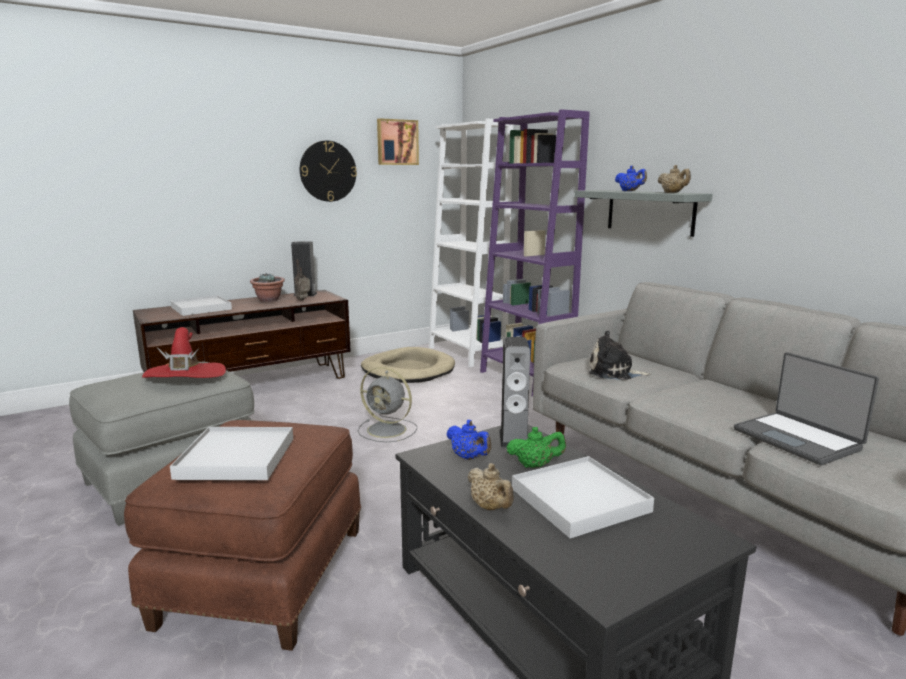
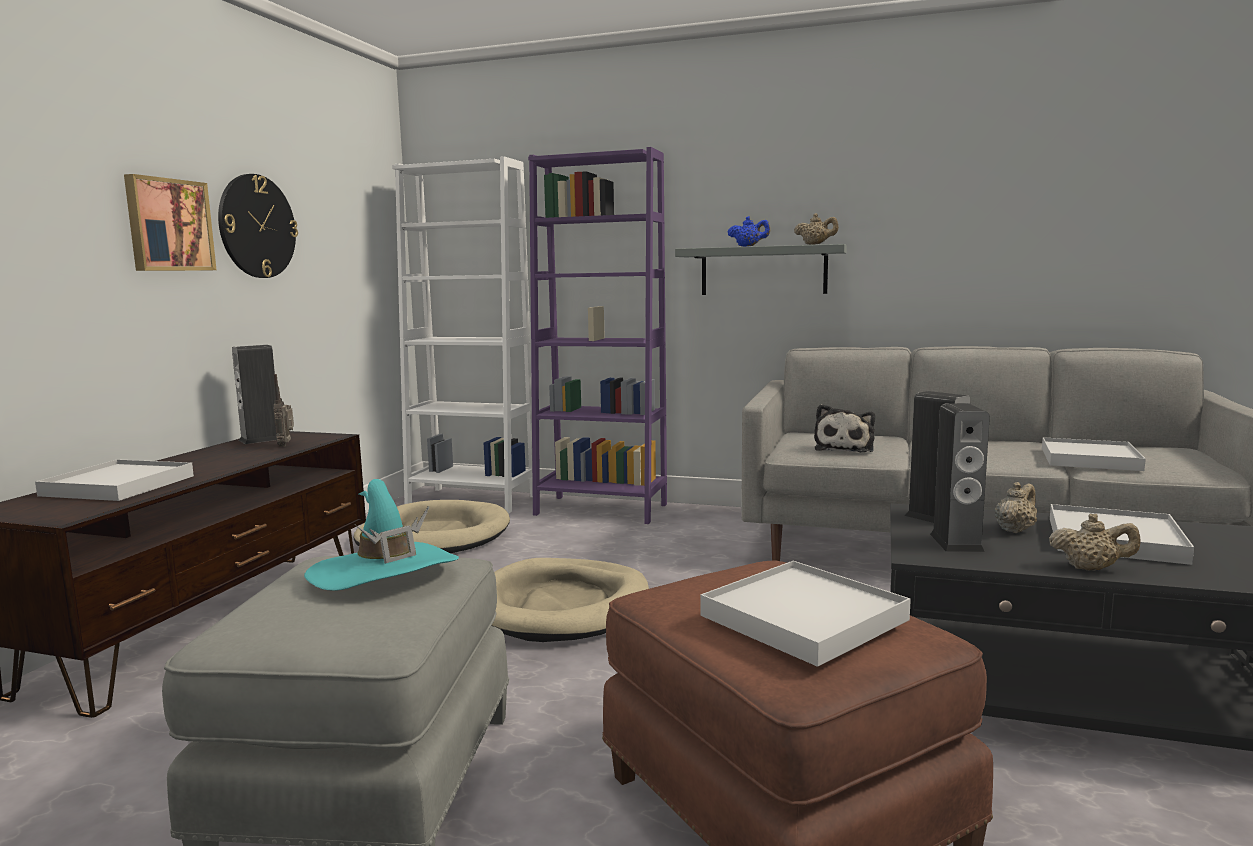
camera: 40 degrees left, 5 degrees down
(185, 375) = (384, 572): red hat -> turquoise hat
(269, 300) = (219, 455): potted plant -> none
(388, 430) = (562, 607): grey fan -> beige dog bed
(397, 142) = (338, 186): picture -> picture (168, 225)
(469, 458) = (956, 542): blue teapot -> speaker
(535, 465) = (1015, 530): green teapot -> beige teapot
(614, 373) = (844, 448): plush toy -> plush toy turned 45 degrees counterclockwise
(798, 439) = (1090, 459): laptop -> white tray

